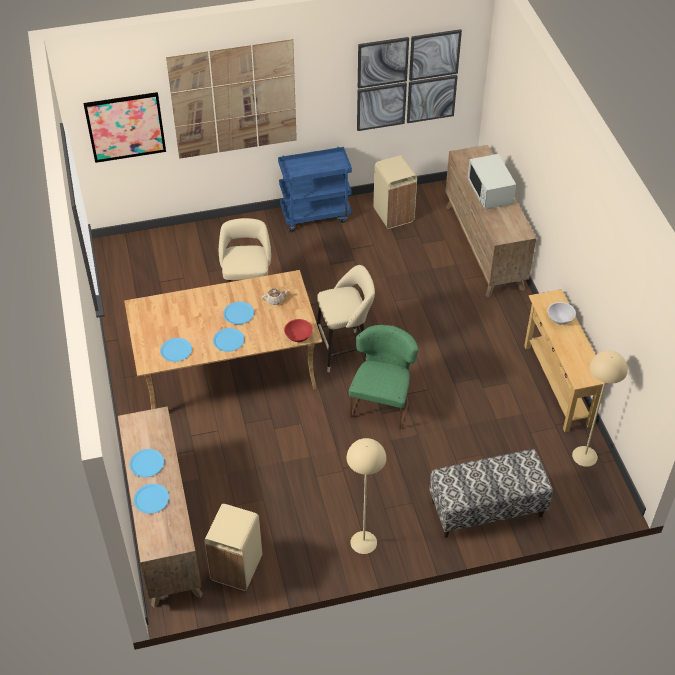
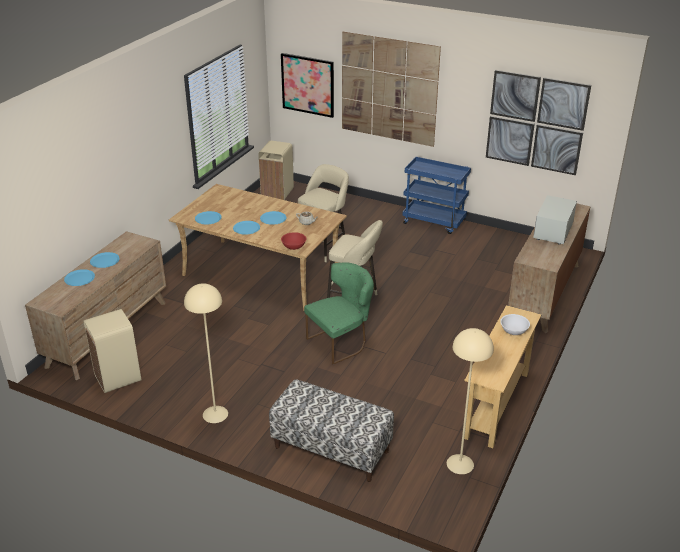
camera: 40 degrees right, 15 degrees down
(393, 215) = (493, 245): beige trash can -> beige trash can (277, 193)

